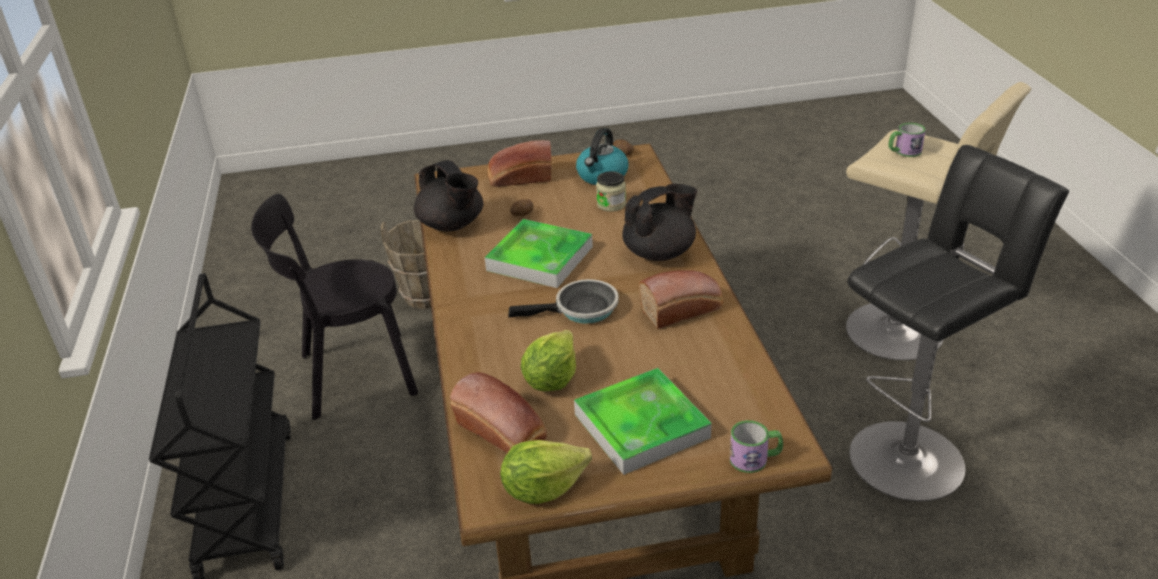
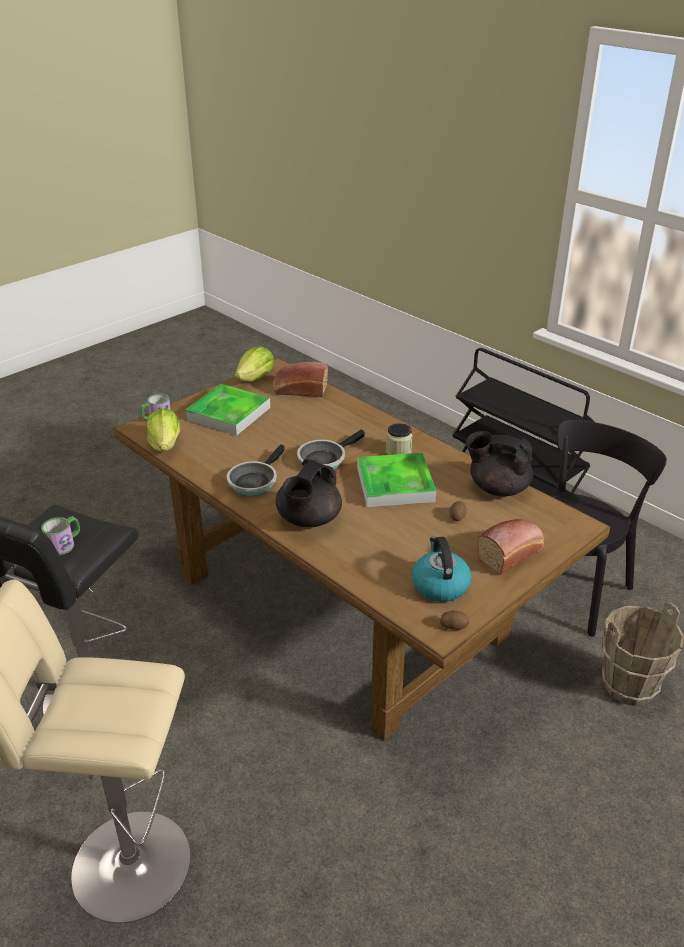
camera: 145 degrees right, 0 degrees up
(551, 379) = (300, 418): lettuce -> lettuce (165, 445)
(611, 204) = (395, 553): jar -> jar (398, 452)
(683, 309) = (254, 481): bread -> frying pan
(904, 151) = (118, 707): mug -> mug (64, 544)

